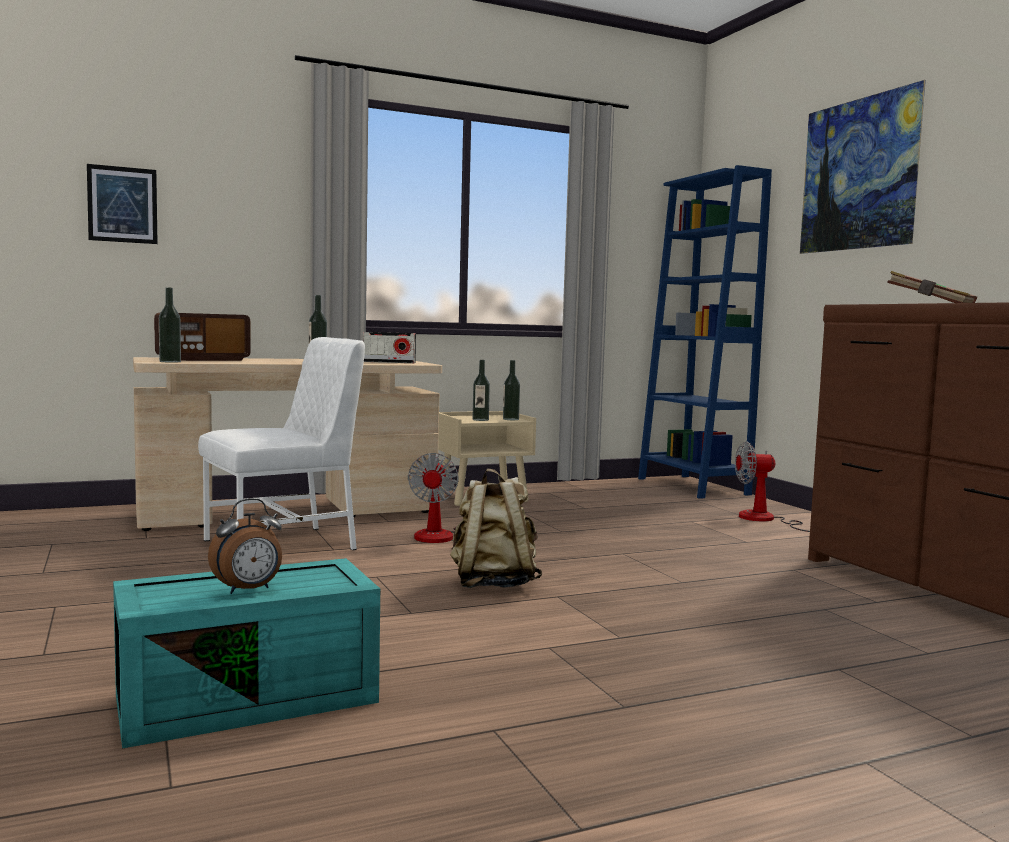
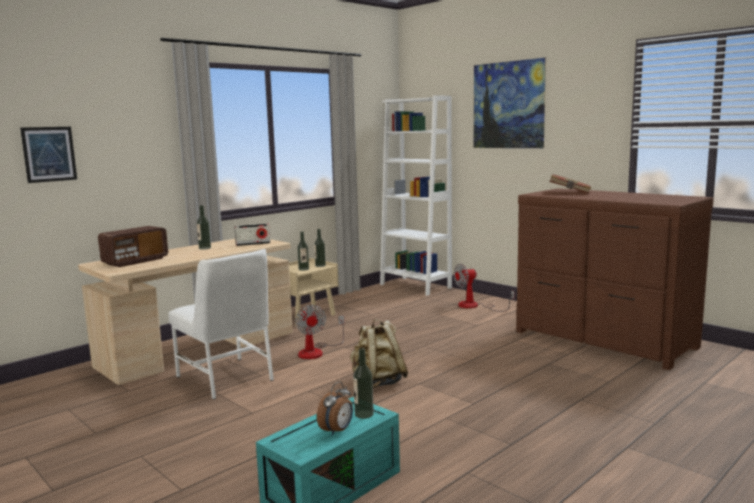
camera: 20 degrees left, 5 degrees up
(170, 361) = (126, 270): bottle -> bottle (364, 414)
(283, 545) = (226, 378): white chair -> white chair turned 105 degrees clockwise
(692, 486) = (415, 286): blue bookcase -> white bookcase

